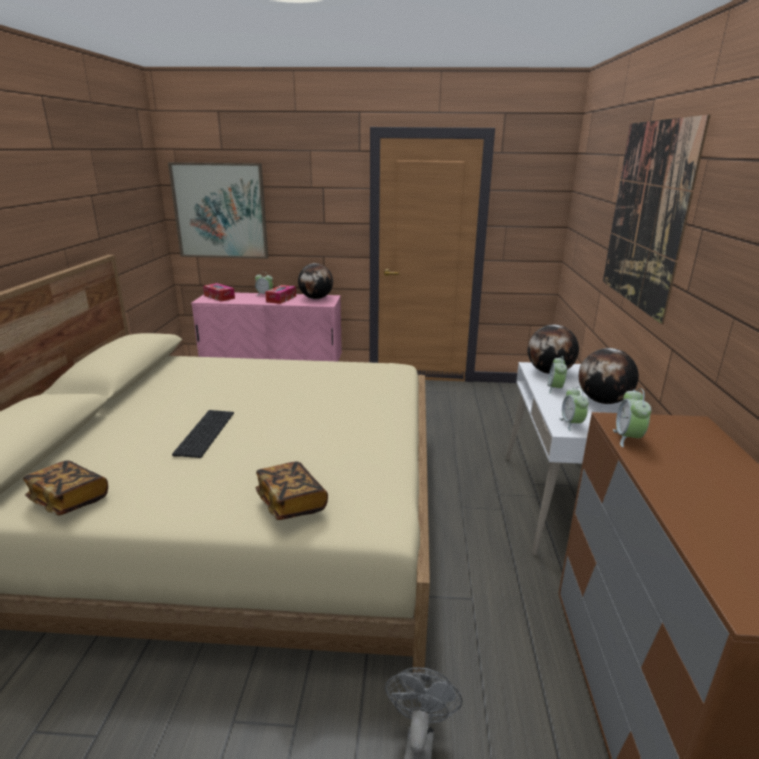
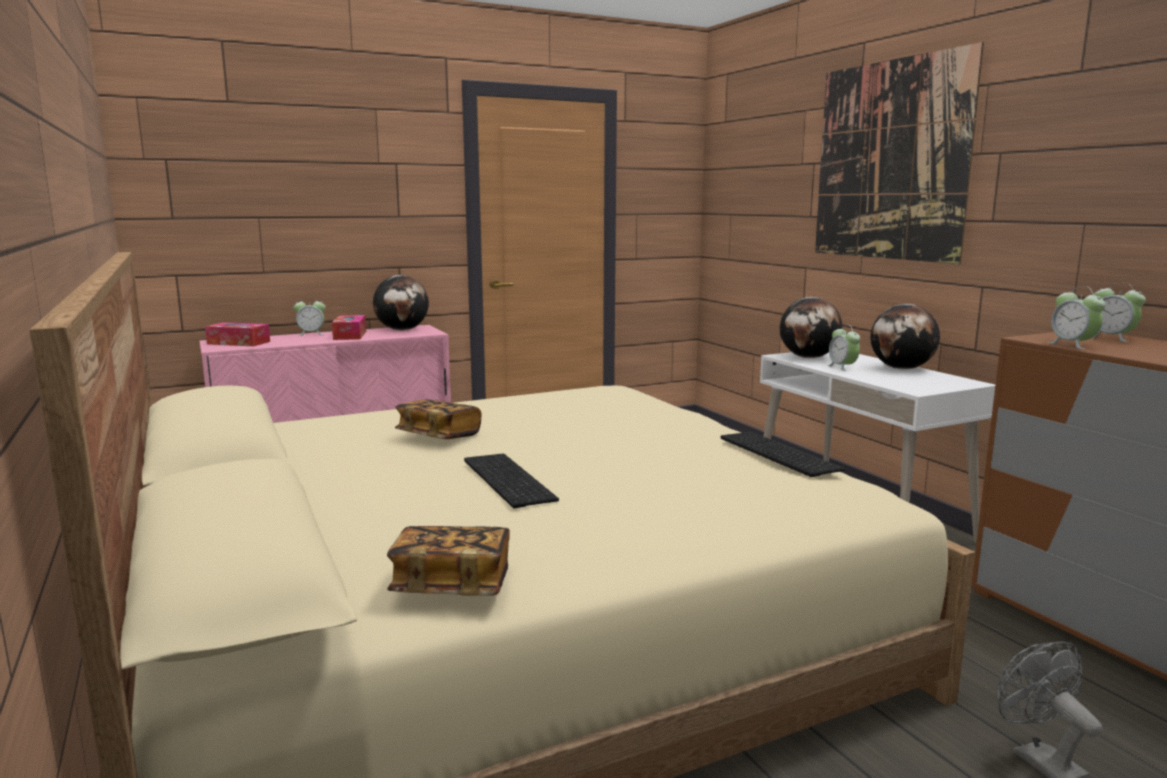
camera: 30 degrees left, 10 degrees down
(220, 211) = (225, 201): picture -> none
(291, 503) = (771, 506): book -> book (439, 436)
(379, 458) = (775, 453): none -> keyboard
(571, 424) = (914, 386): alarm clock -> alarm clock (1112, 338)

